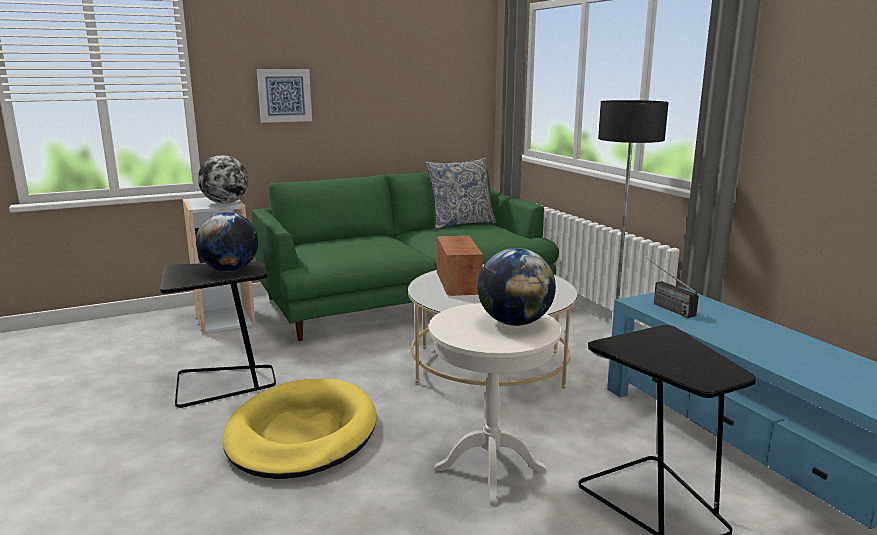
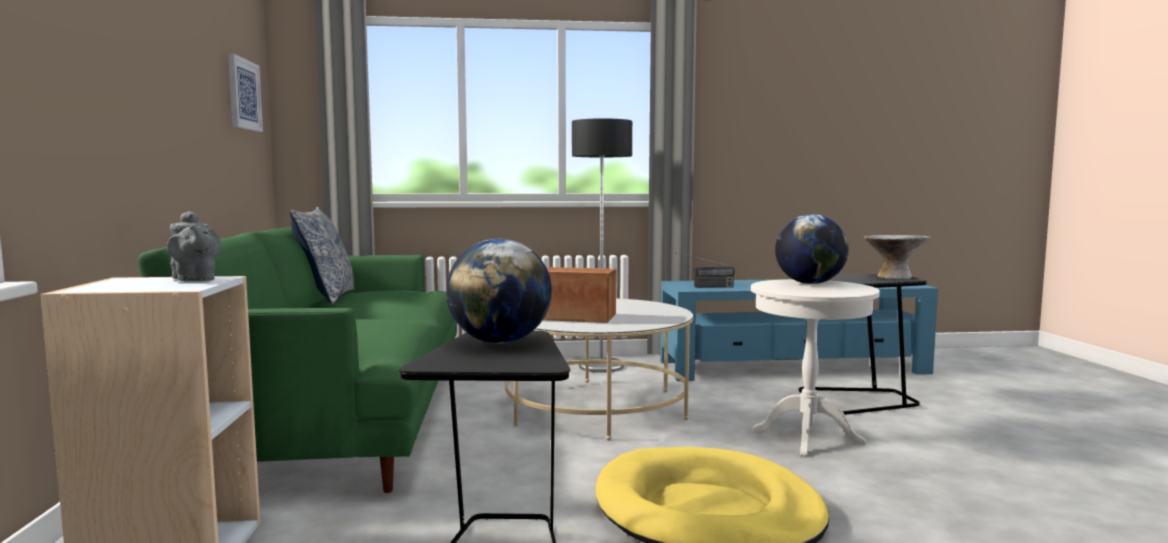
camera: 70 degrees left, 10 degrees down
(225, 203) = (194, 280): globe -> grey teapot
(284, 95) = (108, 82): picture -> picture (243, 94)
(708, 372) = (894, 277): none -> grey bowl

